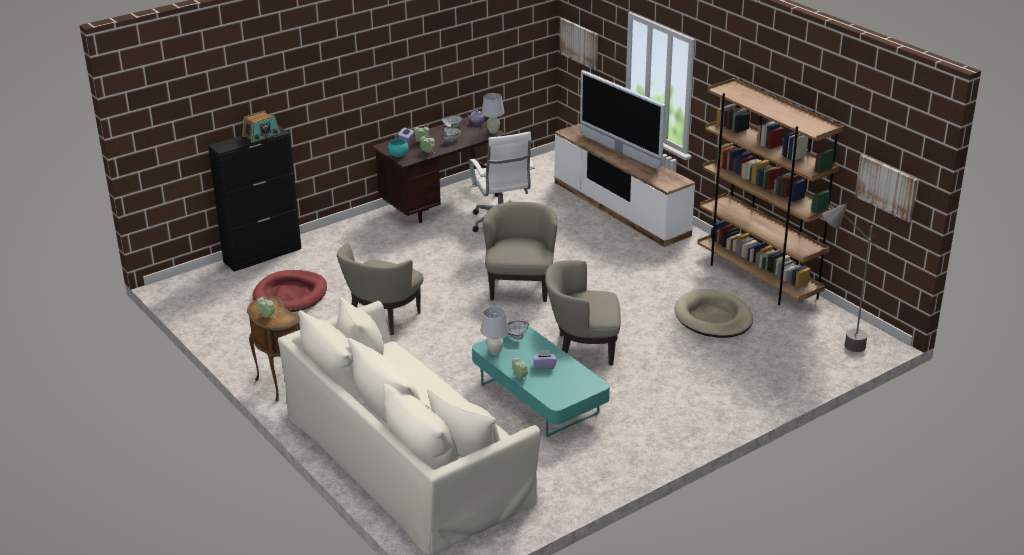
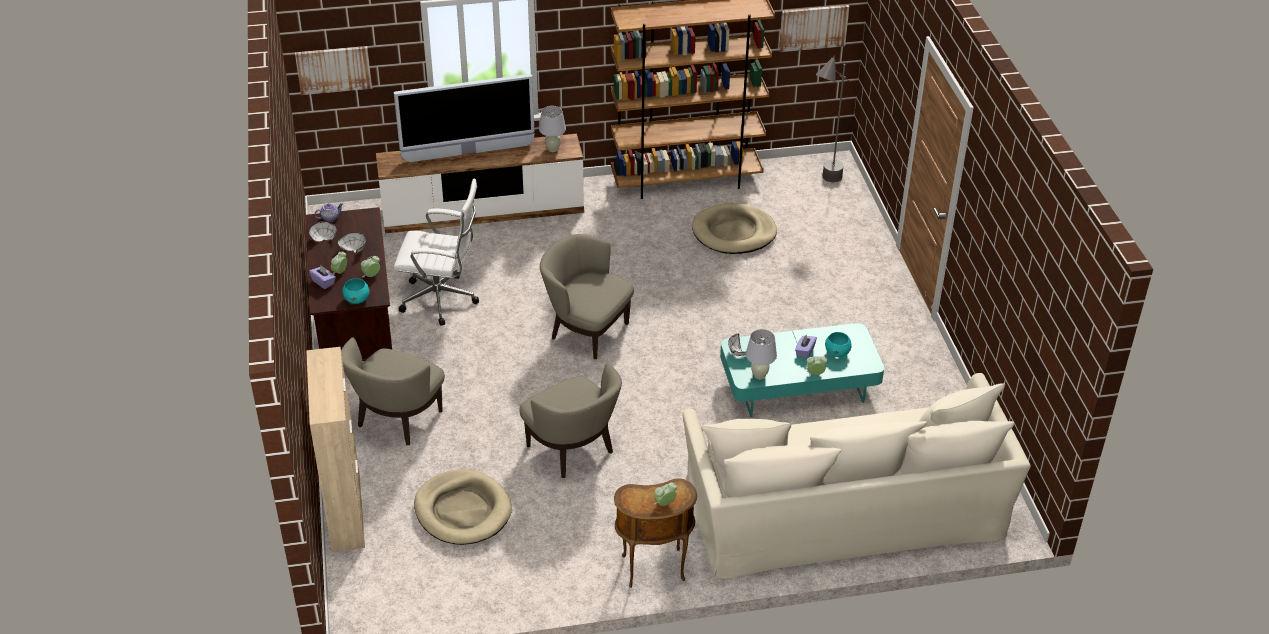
camera: 65 degrees left, 10 degrees up
(261, 135) = (324, 371): radio -> none
(263, 255) = (346, 511): black cabinet -> beige cabinet
(290, 295) = (463, 510): red dog bed -> beige dog bed
(493, 131) = (365, 214): white table lamp -> white table lamp (553, 149)
(558, 382) = (837, 352): none -> turquoise bowl
(583, 349) = (731, 329): beige armchair -> beige armchair (397, 420)

